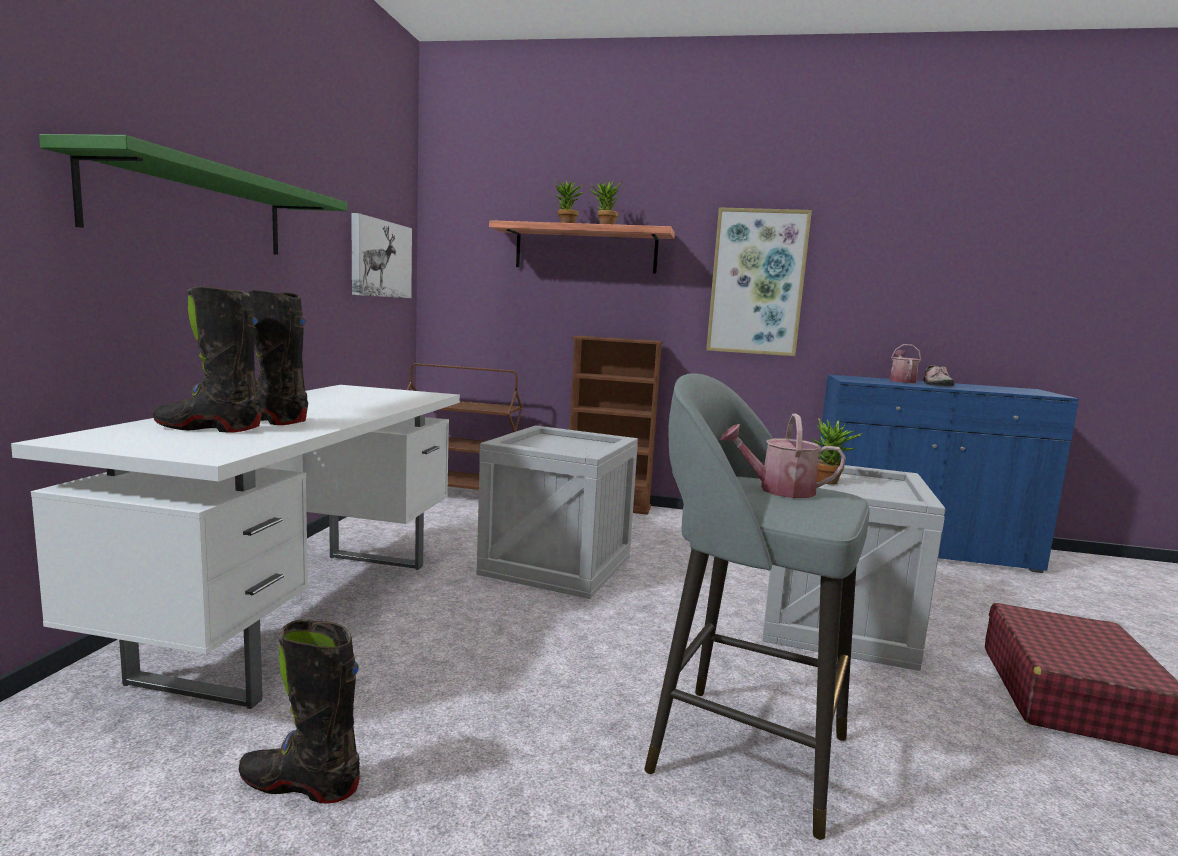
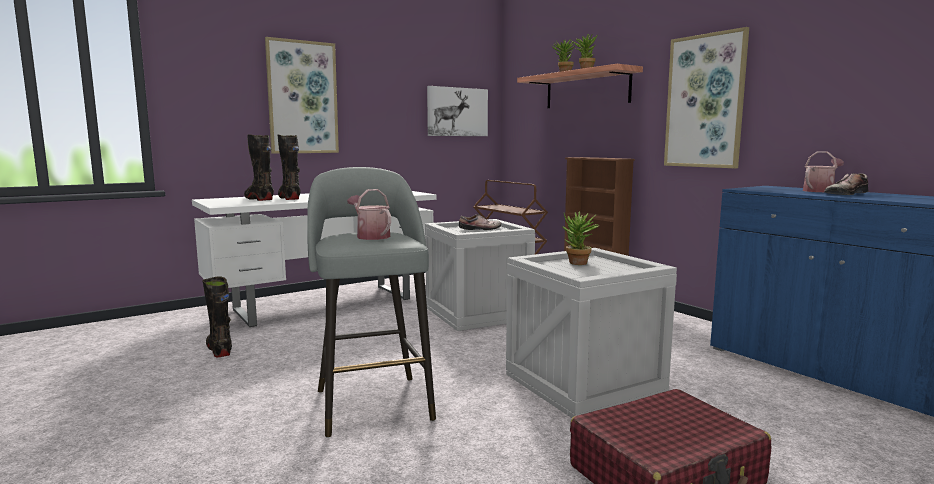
camera: 45 degrees right, 0 degrees up
(192, 209) = (302, 97): green shelf -> picture
(562, 444) = (480, 229): none -> shoe

